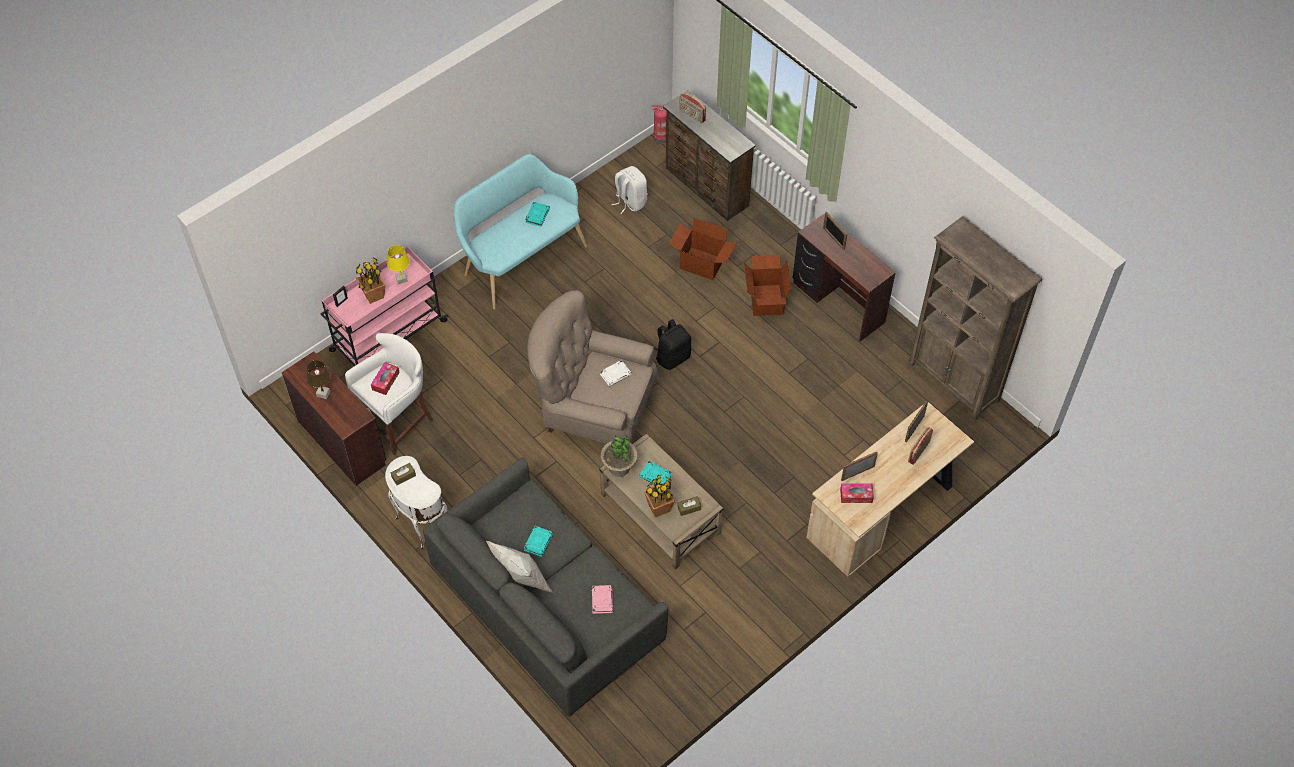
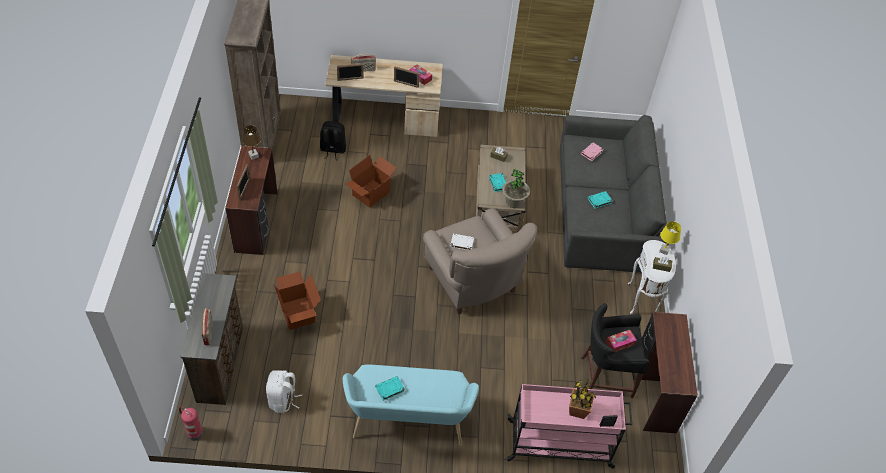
camera: 140 degrees left, 5 degrees down
(323, 394) = (677, 354): brown table lamp -> brown table lamp (253, 156)
(398, 420) = (604, 375): white stool -> black stool
(401, 279) = (546, 406): yellow table lamp -> yellow table lamp (664, 250)
(522, 580) = (625, 192): white pillow -> none
(659, 507) = (514, 168): potted plant -> none
(672, 357) = (390, 272): black backpack -> black backpack (332, 150)
(765, 300) = (293, 258): cardboard box -> cardboard box (371, 194)

